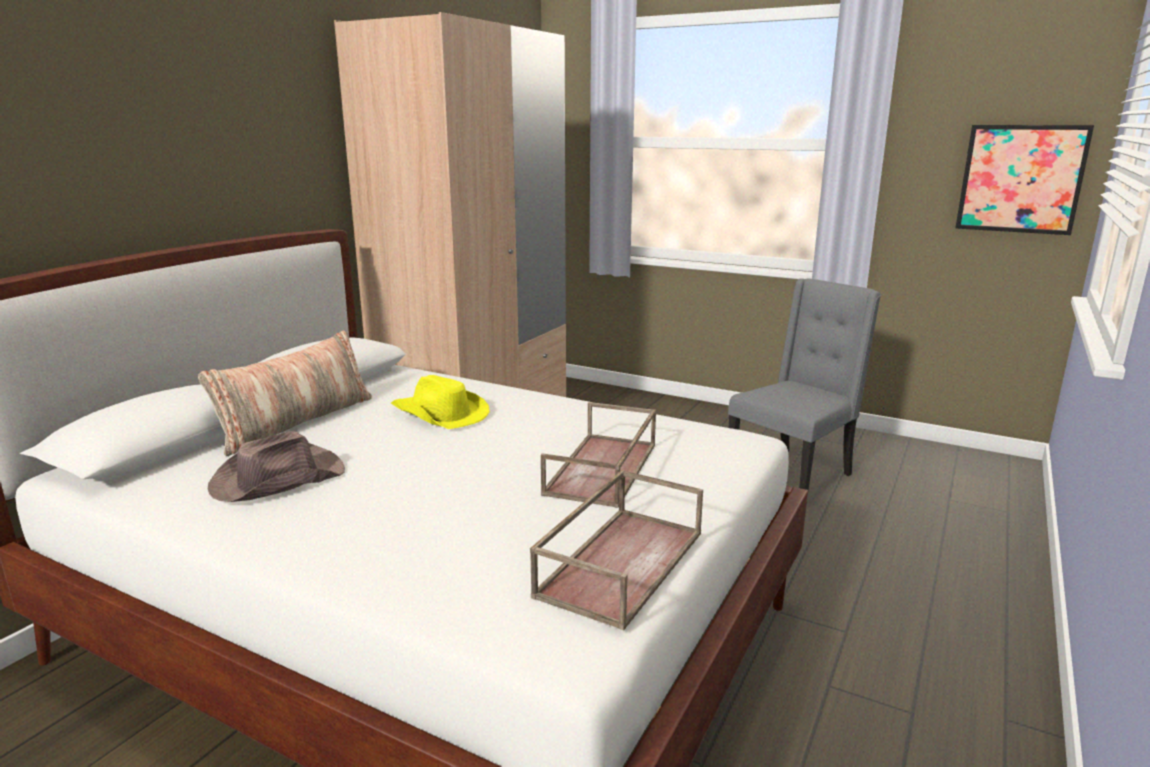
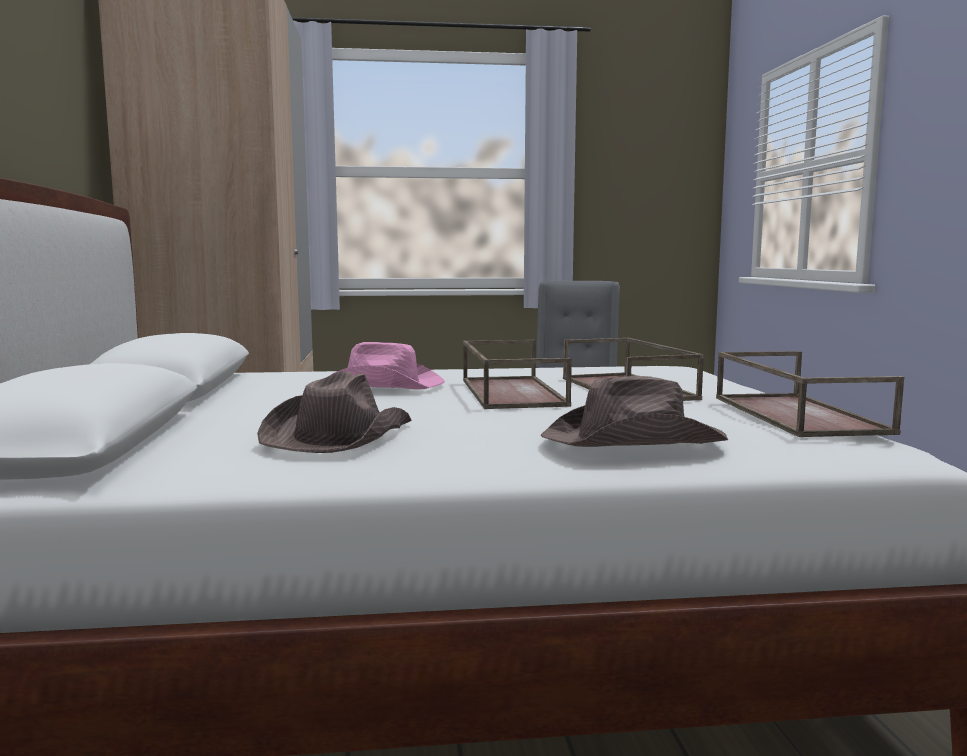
camera: 35 degrees left, 10 degrees down
(296, 422) = (226, 409): pillow -> none
(403, 555) = (635, 440): none -> brown hat
(440, 414) = (383, 386): yellow hat -> pink hat
(495, 450) = (509, 392): none -> brown tray
(1020, 179) = (668, 199): picture -> none

